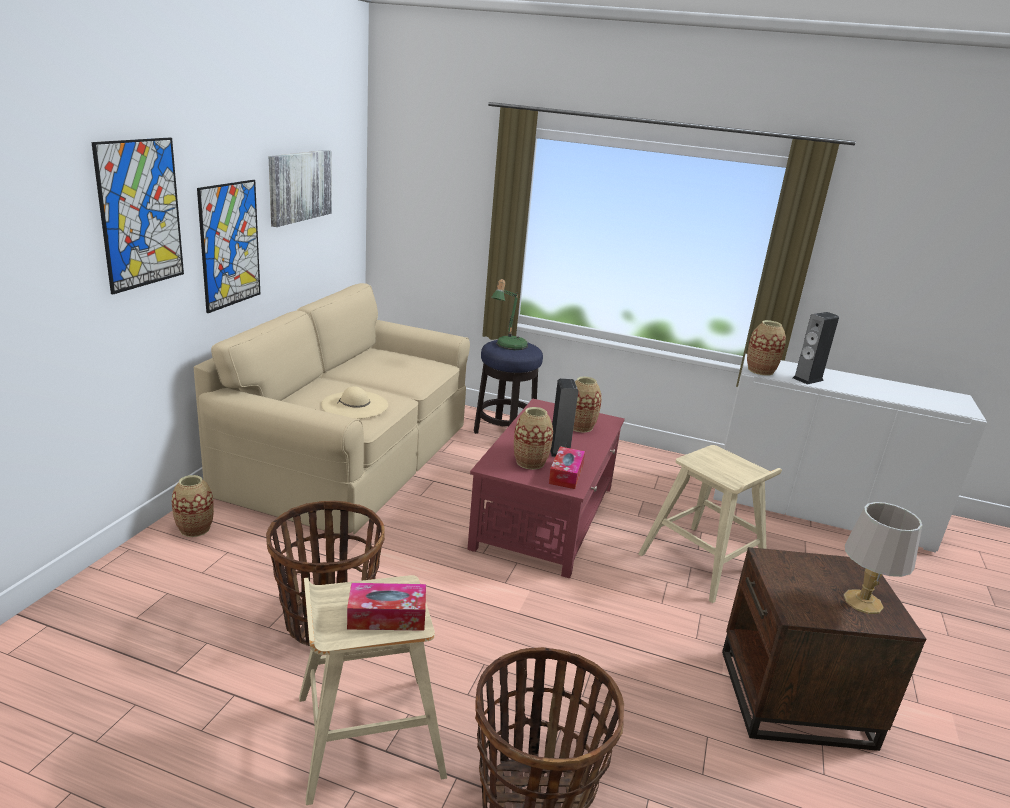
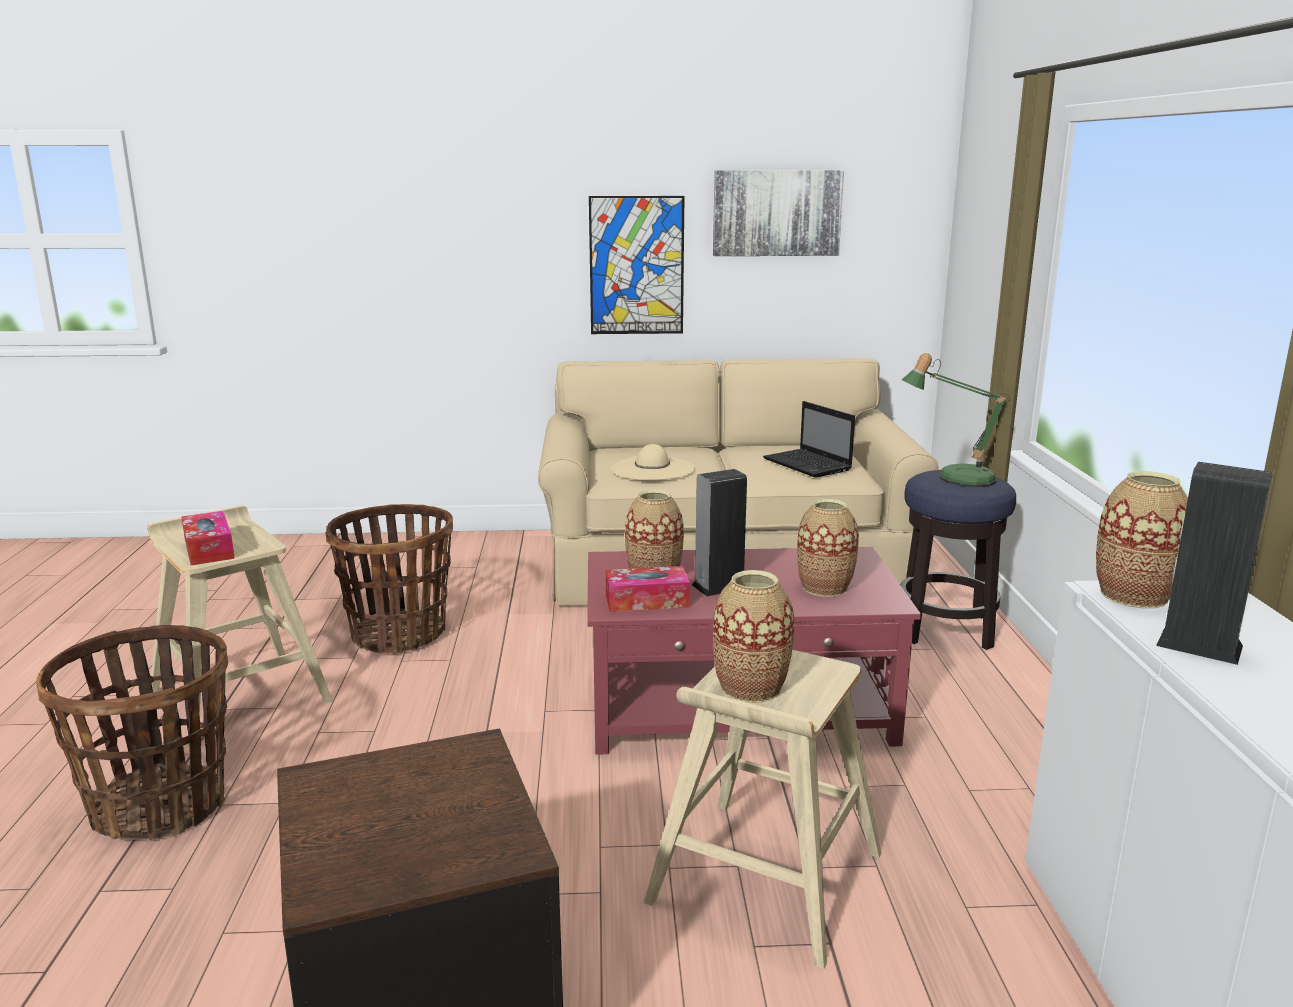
camera: 70 degrees right, 5 degrees down
(140, 214) = (508, 213): picture -> none
(195, 529) = (501, 545): vase -> vase (750, 688)
(407, 366) = (809, 465): none -> laptop
(863, 601) = (380, 850): grey table lamp -> none

